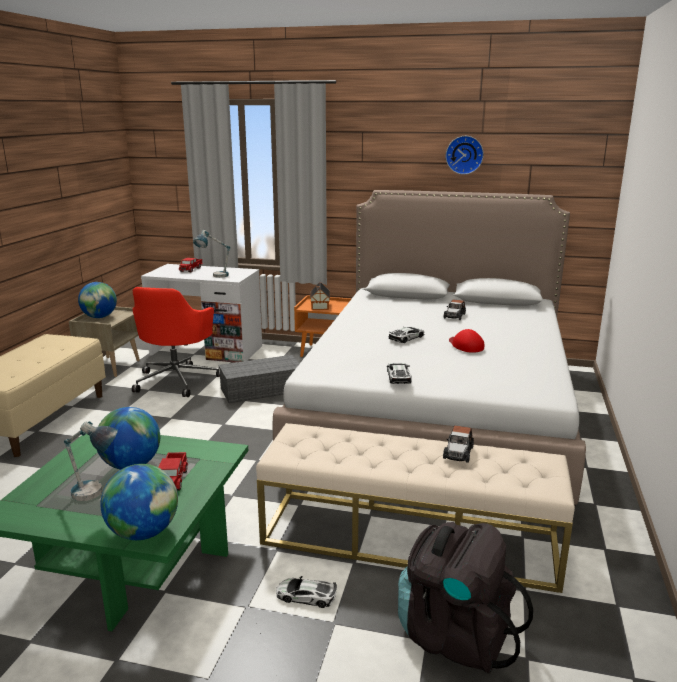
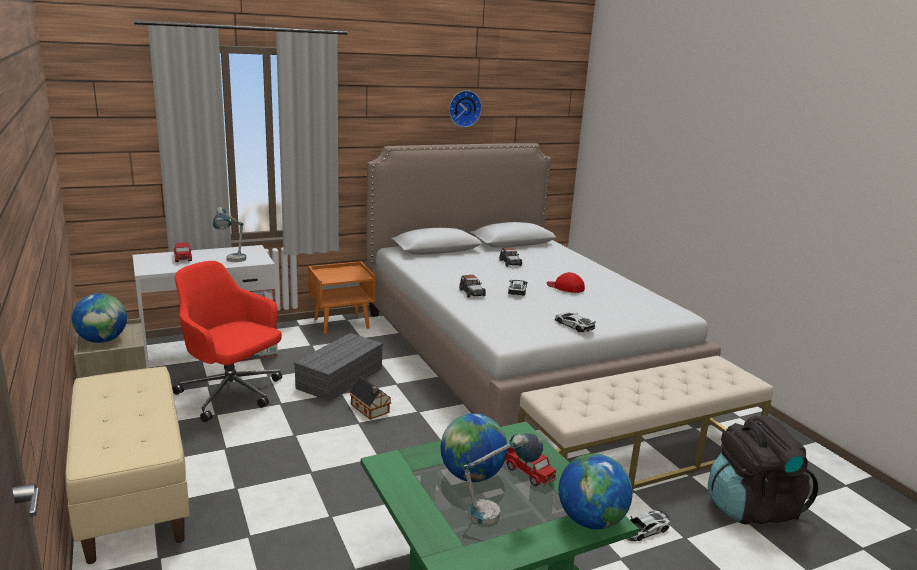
camera: 40 degrees left, 0 degrees up
(177, 380) = (232, 394): red office chair -> red office chair turned 150 degrees clockwise
(319, 306) = (338, 275): toy house -> toy house (370, 409)
(458, 452) = (670, 374): toy car -> toy car (472, 293)

